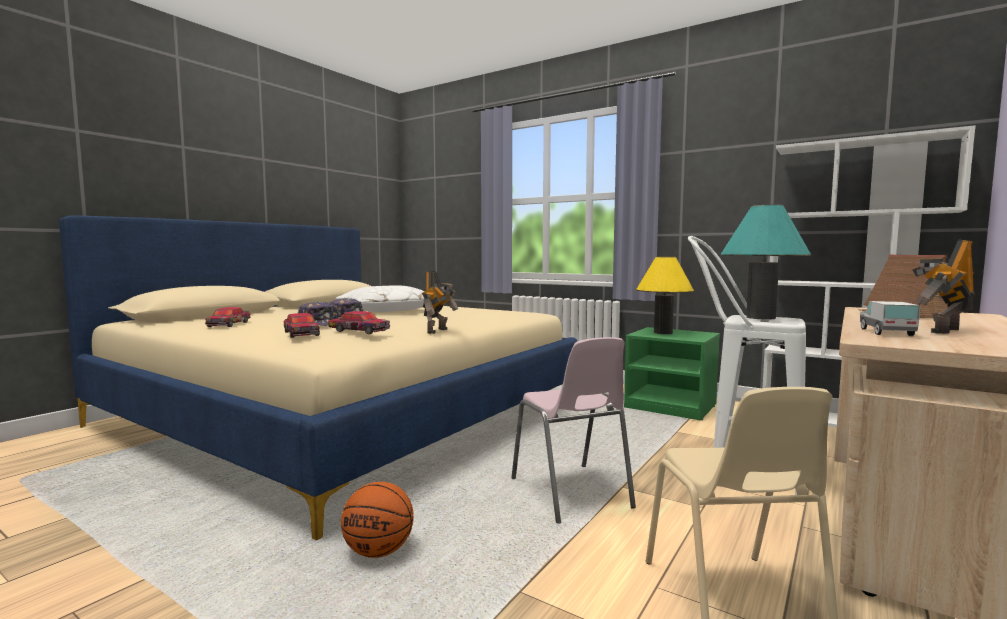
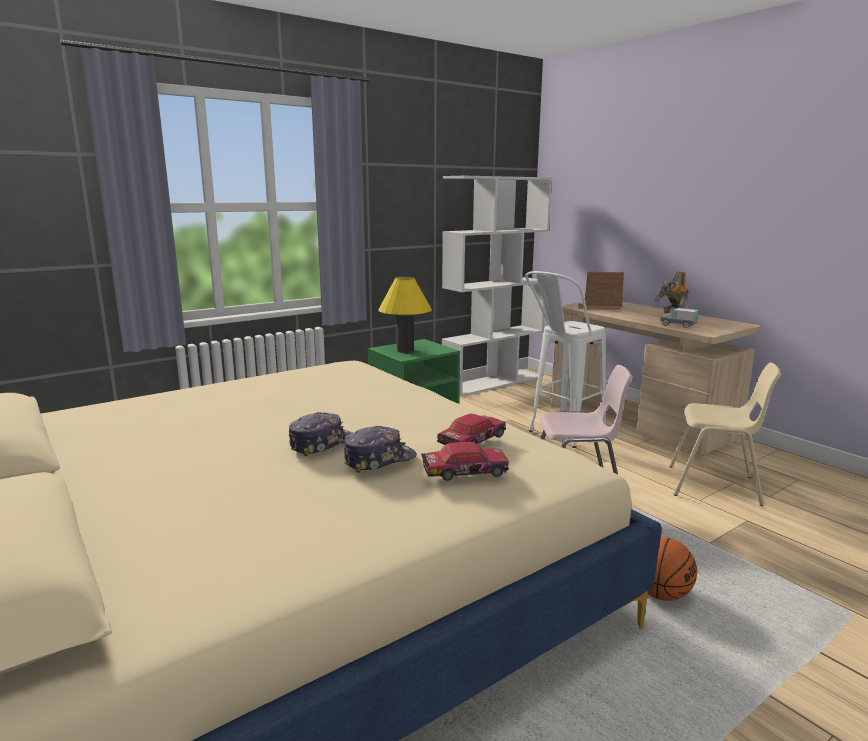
camera: 70 degrees left, 10 degrees up
(229, 324) = (244, 538): toy car -> none
(387, 310) = (222, 419): white pillow -> none
(439, 331) = (461, 410): toy robot -> none
(760, 317) = (566, 325): turquoise table lamp -> none

